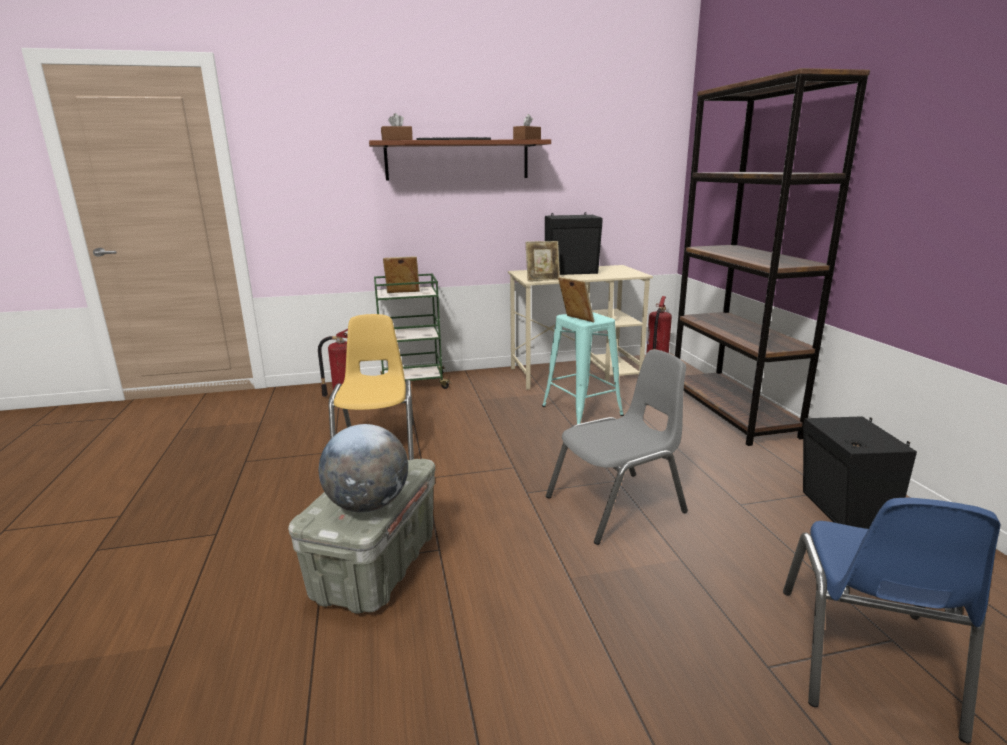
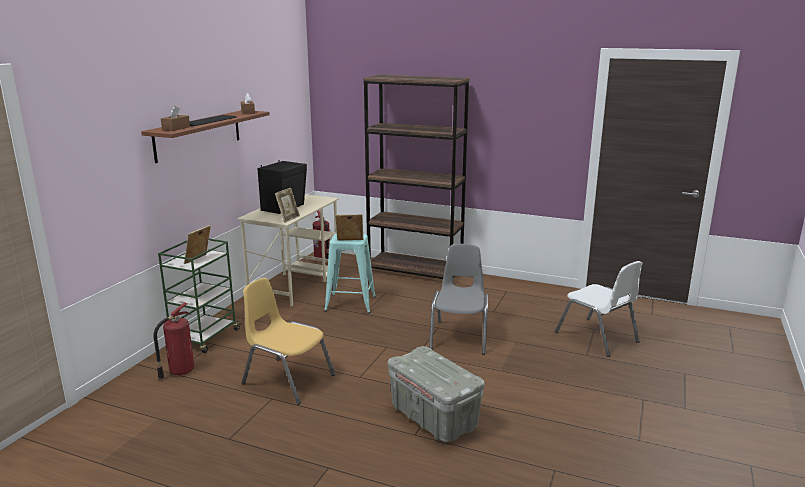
camera: 55 degrees left, 0 degrees up
(368, 505) = (453, 373): globe -> none
(843, 512) = (523, 297): black speaker -> none
(864, 657) = (597, 337): blue chair -> white chair

